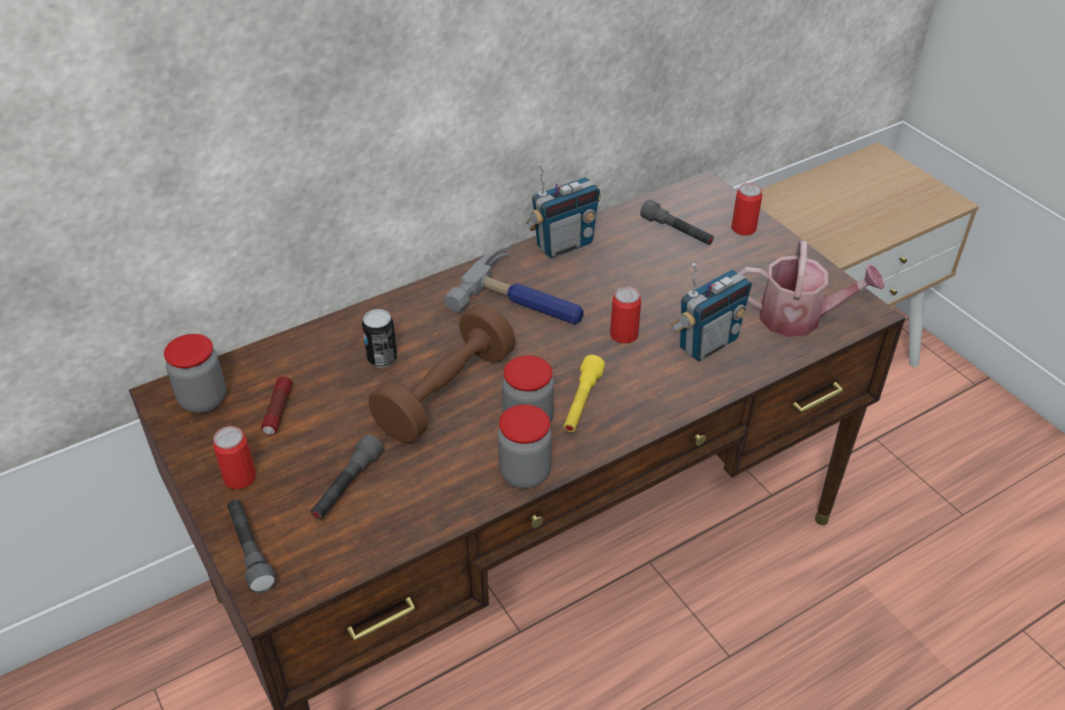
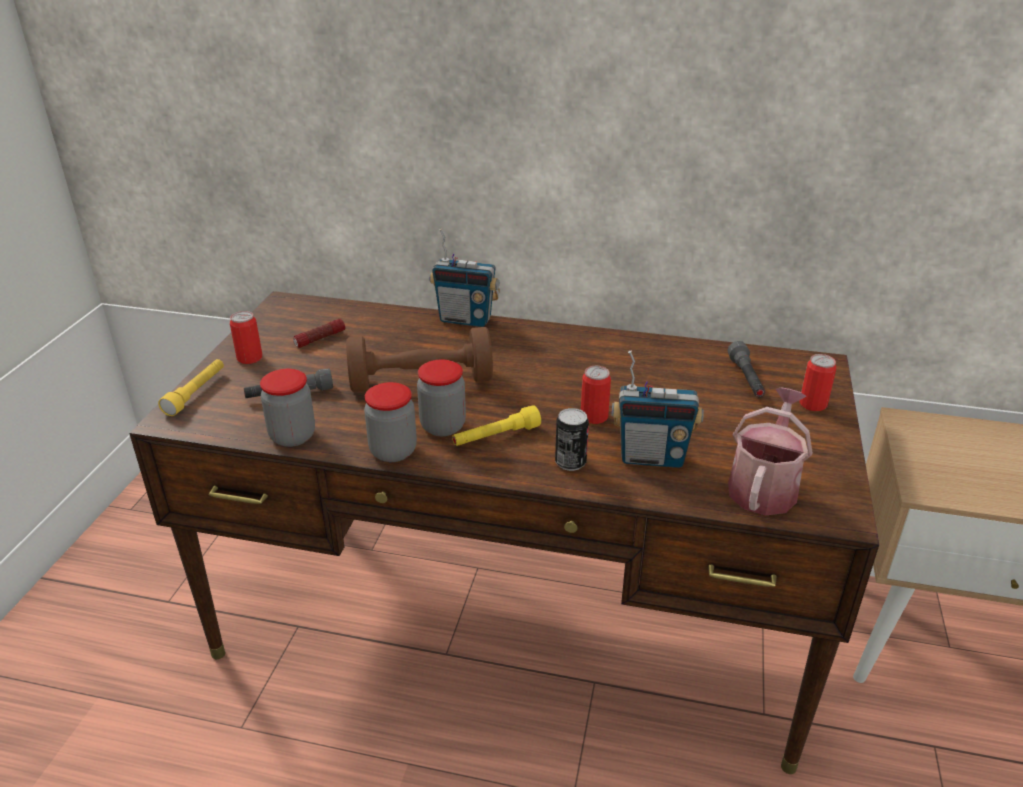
camera: 45 degrees right, 10 degrees down
(203, 400) = (295, 313): jar -> jar (292, 436)
(250, 550) = (196, 393): grey flashlight -> yellow flashlight
(382, 359) = (416, 345): can -> can (570, 462)
(525, 300) = (557, 361): hammer -> none
(564, 245) = (640, 344): radio -> radio (465, 319)
(799, 318) = (764, 486): watering can -> watering can turned 120 degrees counterclockwise

